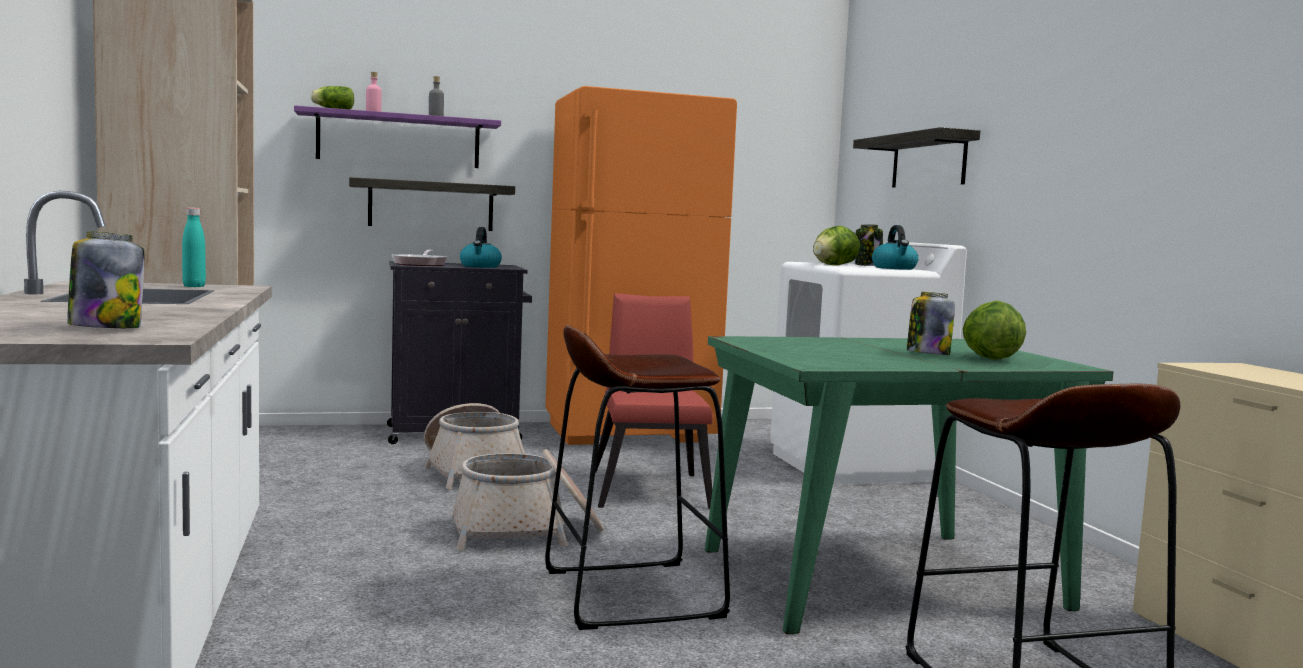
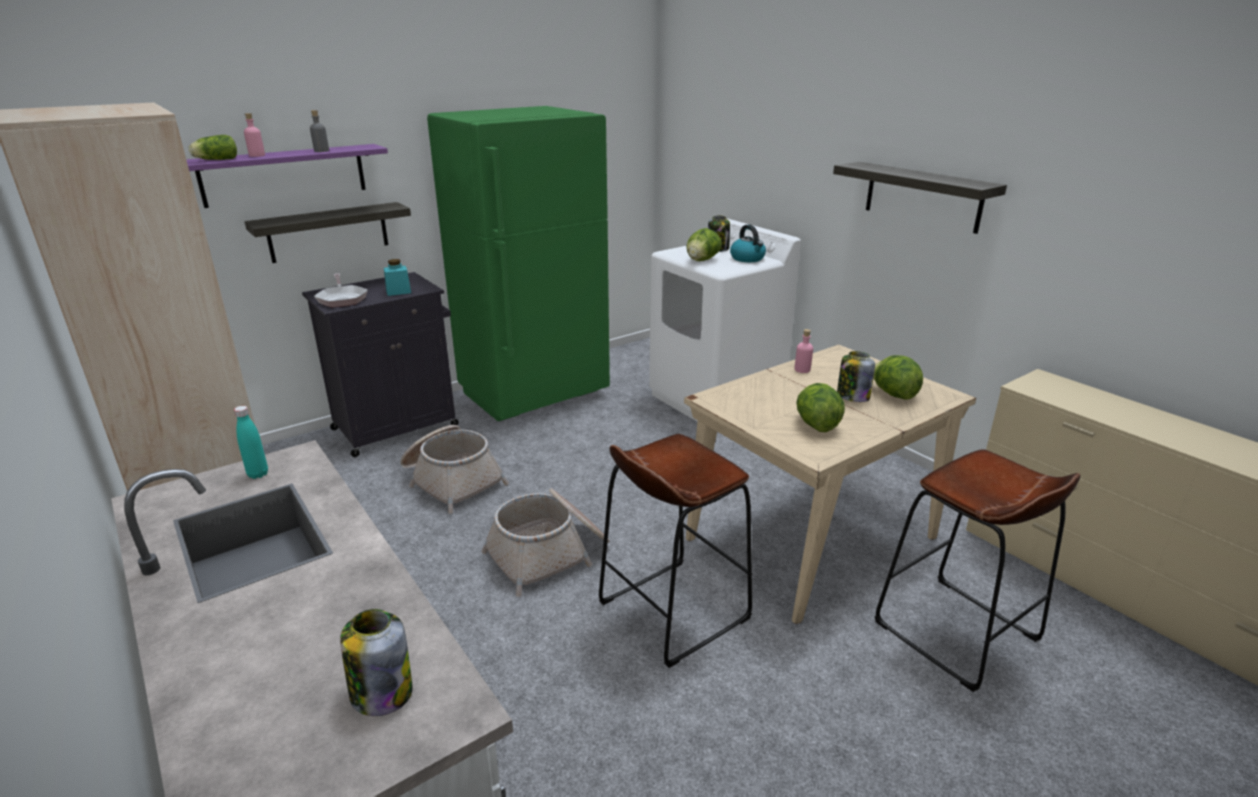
camera: 20 degrees left, 20 degrees up
(480, 266) = (398, 291): kettle -> turquoise jar
(629, 435) = (535, 395): orange fridge -> green fridge
(650, 487) = (597, 465): red chair -> none
(846, 357) = (816, 425): none -> lettuce
(878, 578) = (810, 538): green dining table -> beige dining table
(887, 341) = (802, 369): none -> pink bottle
(928, 161) = (757, 156): shelf -> shelf (922, 196)

